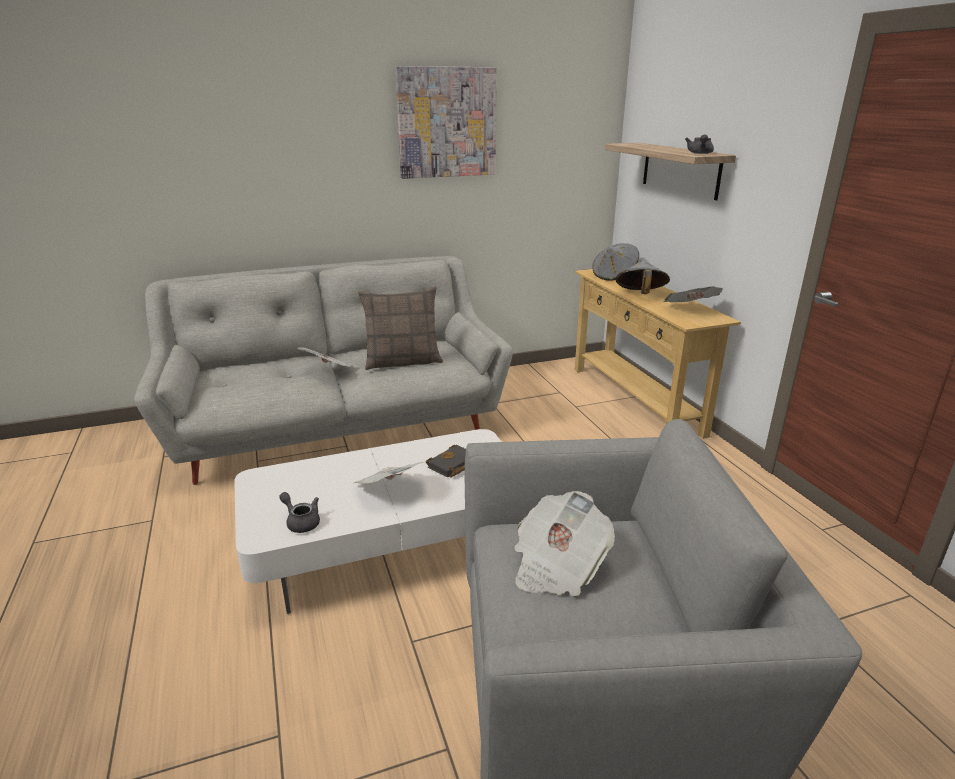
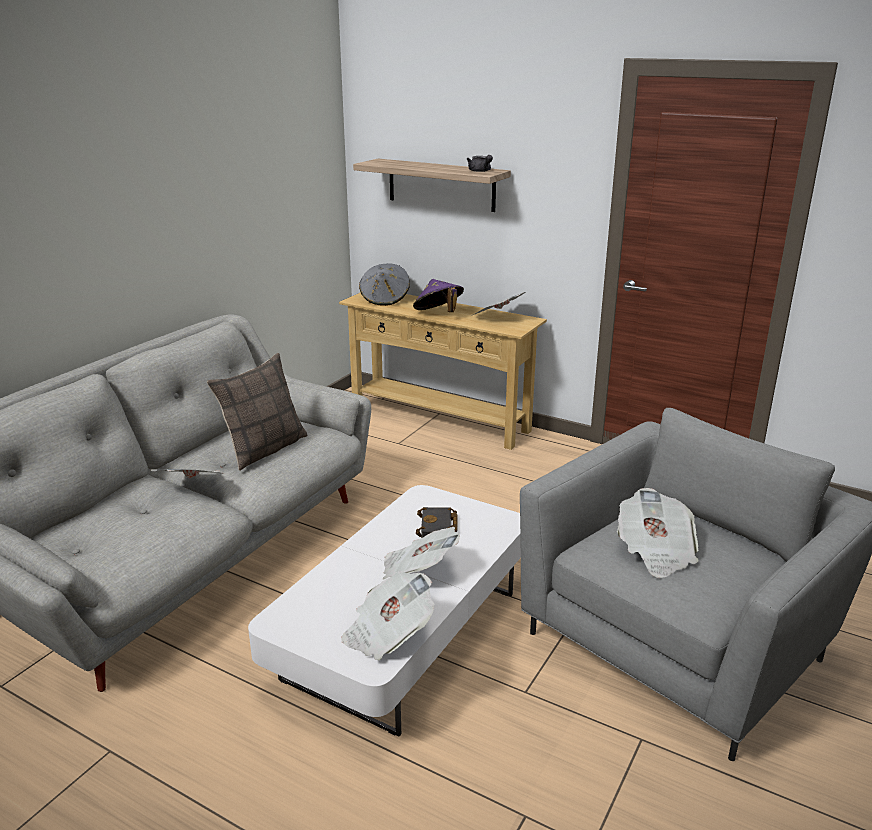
camera: 40 degrees left, 0 degrees up
(301, 522) = (388, 634): grey teapot -> newspaper
(447, 123) = (200, 160): picture -> none
(640, 295) = (438, 314): grey hat -> purple hat

